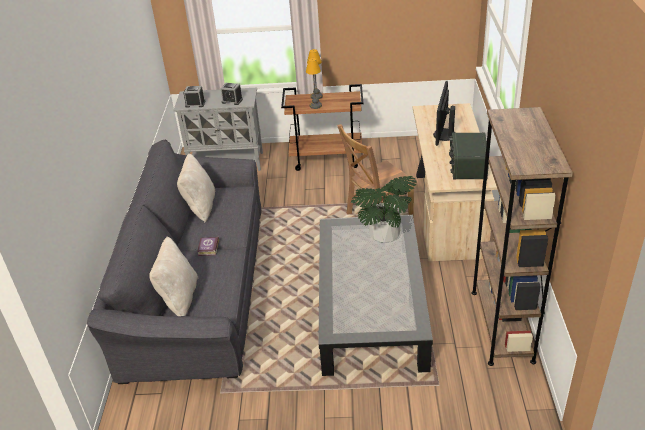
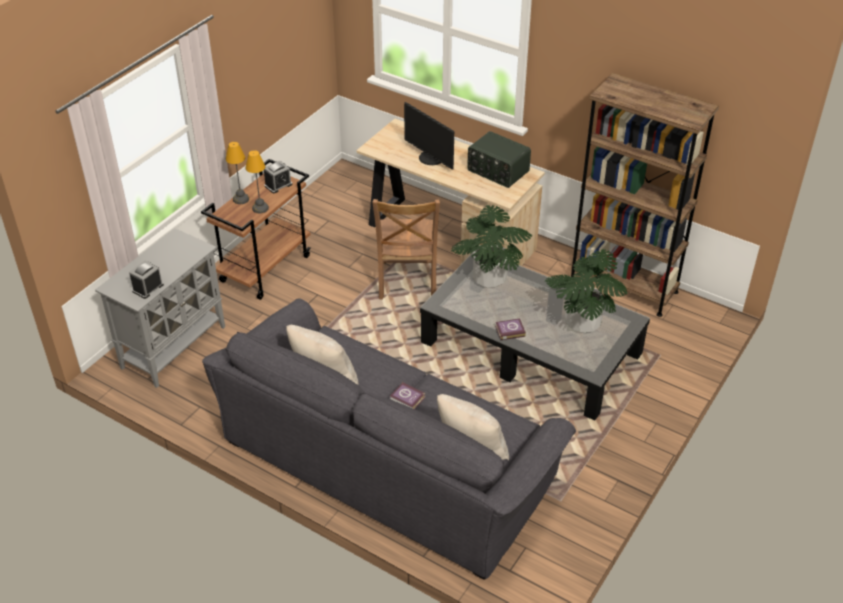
camera: 60 degrees left, 5 degrees up
(232, 101) = (182, 257): alarm clock -> alarm clock (278, 185)
(335, 269) = (509, 331): none -> book
(383, 302) = (582, 323): none -> potted plant

